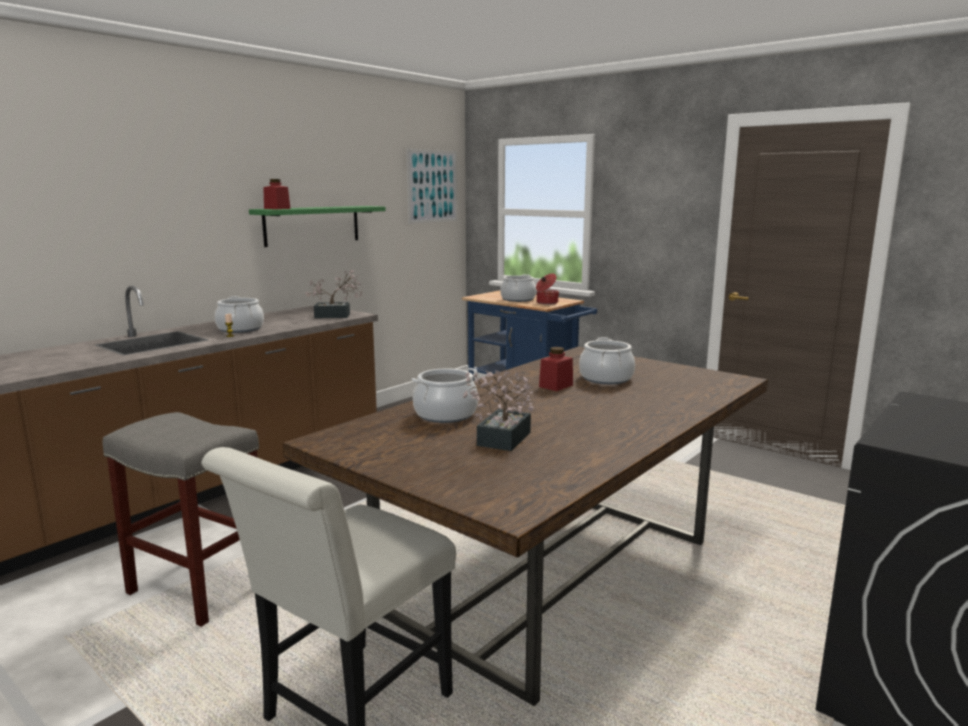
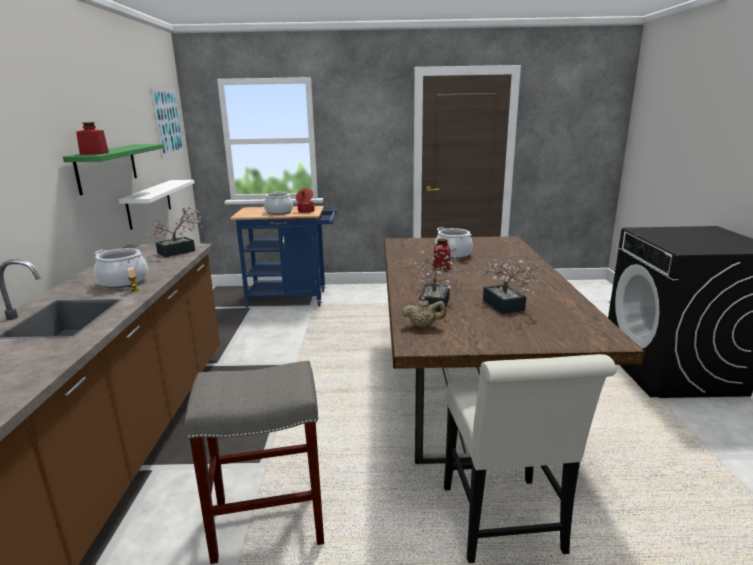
camera: 40 degrees left, 5 degrees up
(373, 429) = (423, 326): none -> beige teapot
(374, 269) = (149, 203): none -> white shelf
(446, 414) = (435, 302): cooking pot -> potted plant

